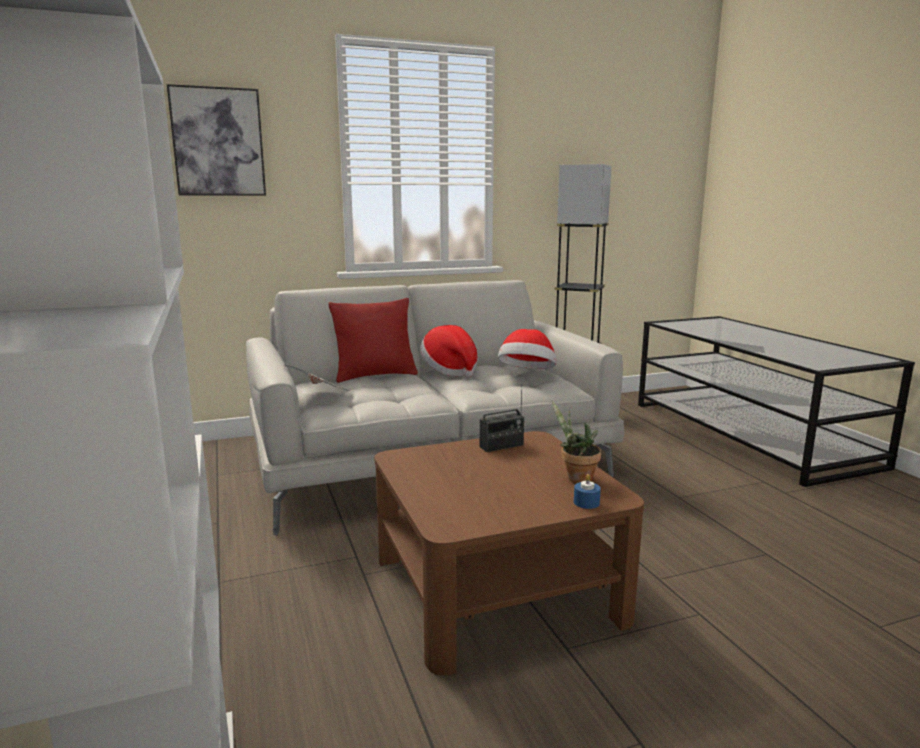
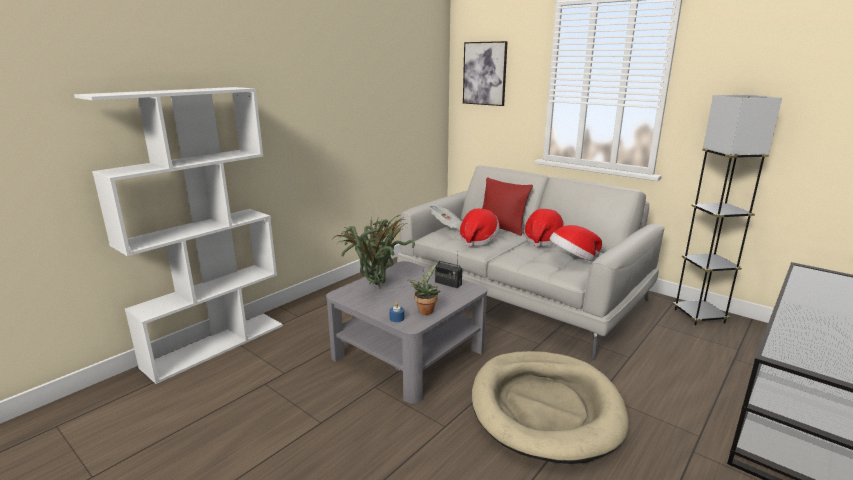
camera: 60 degrees right, 5 degrees up
(394, 394) = (478, 240): none -> hat
(457, 495) = (374, 288): none -> potted plant
(497, 587) = (409, 353): brown coffee table -> grey coffee table
(689, 533) = (545, 407): none -> beige dog bed

